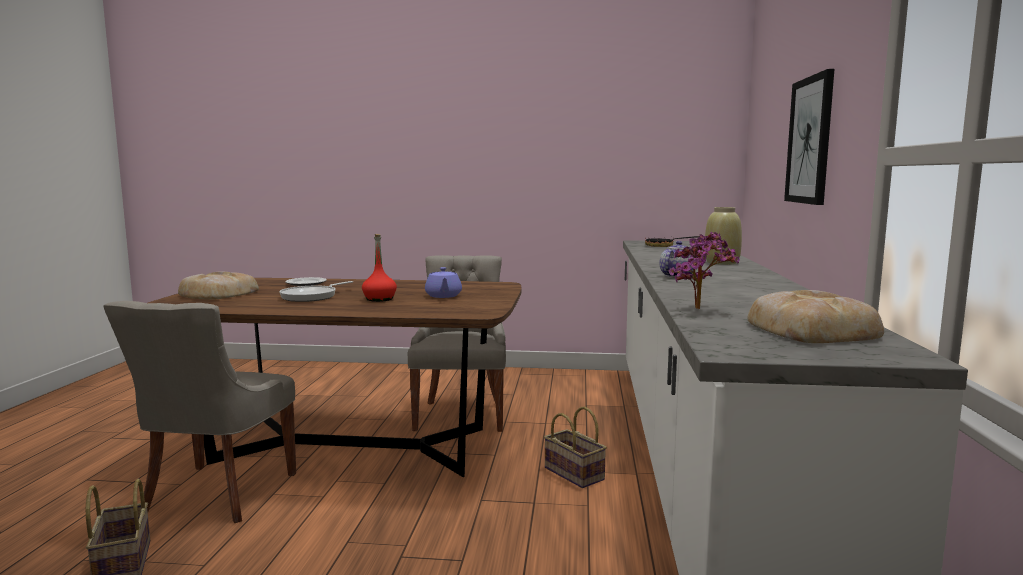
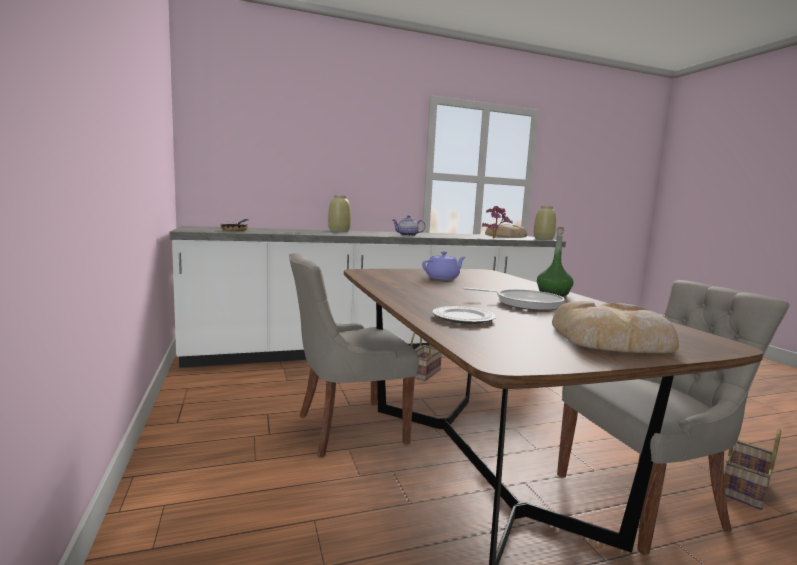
camera: 115 degrees left, 0 degrees up
(326, 309) = (553, 293): none -> green bottle
(379, 299) = (488, 287): red bottle -> none
(752, 349) = (543, 239): none -> beige vase
(810, 140) = (343, 158): picture -> none

